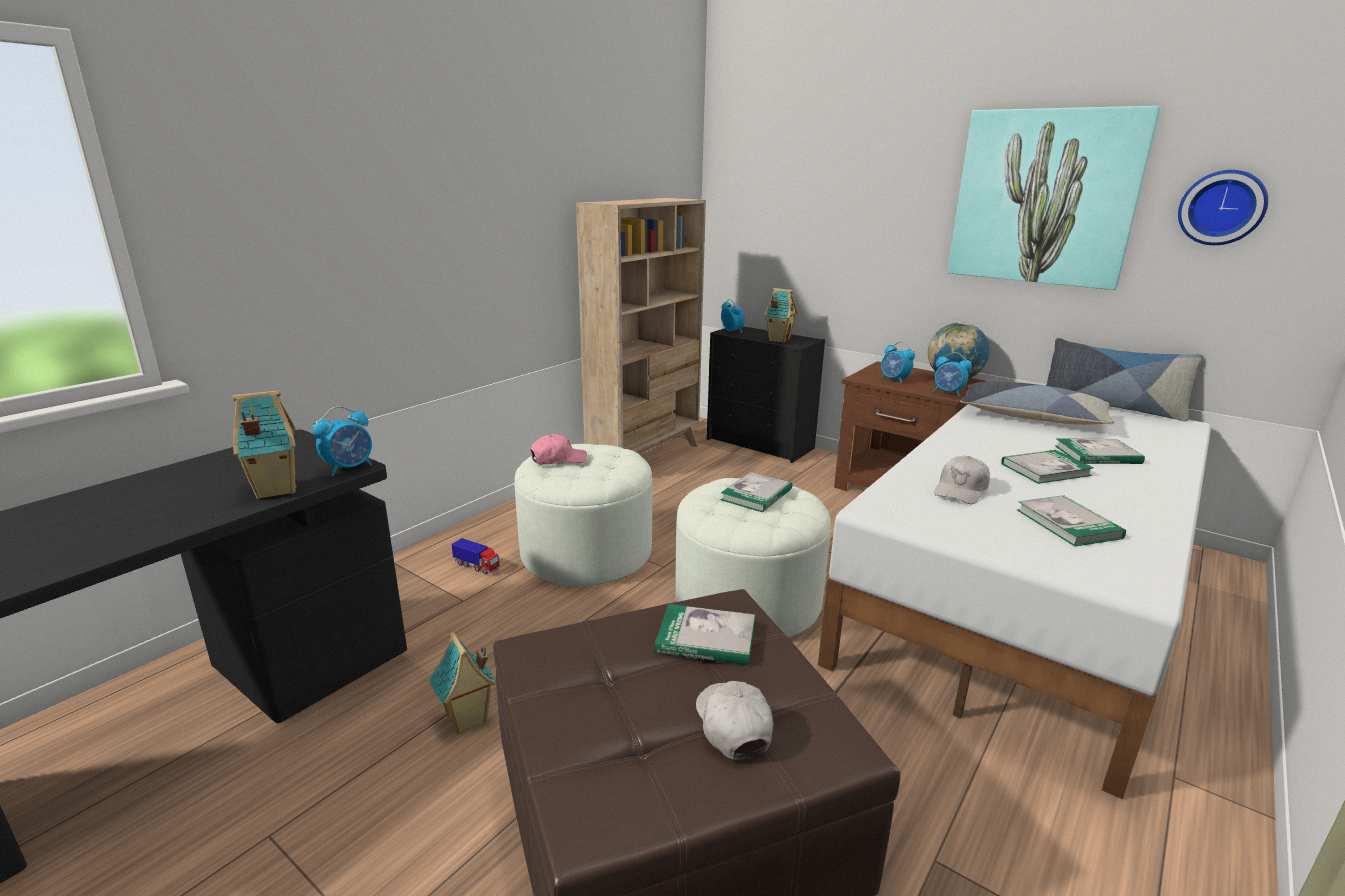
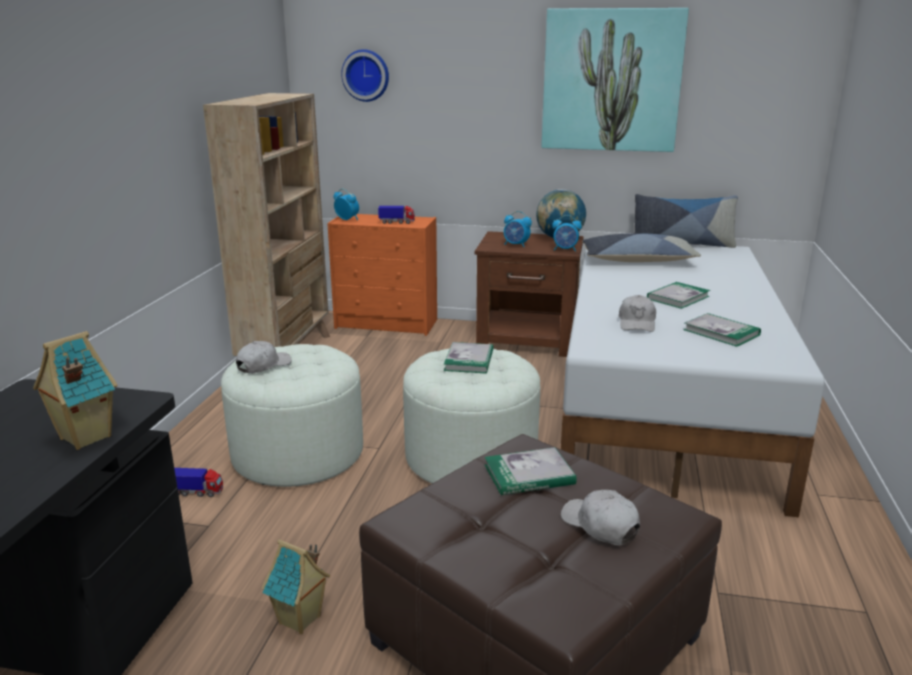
camera: 25 degrees left, 0 degrees up
(349, 468) = (138, 403): alarm clock -> none
(558, 459) = (263, 365): pink cap -> white cap
(761, 444) = (387, 324): black dresser -> orange dresser
(778, 340) = (397, 222): toy house -> toy truck
(1097, 454) = (701, 281): book -> none
(1221, 207) = (737, 84): wall clock -> wall clock (366, 75)

